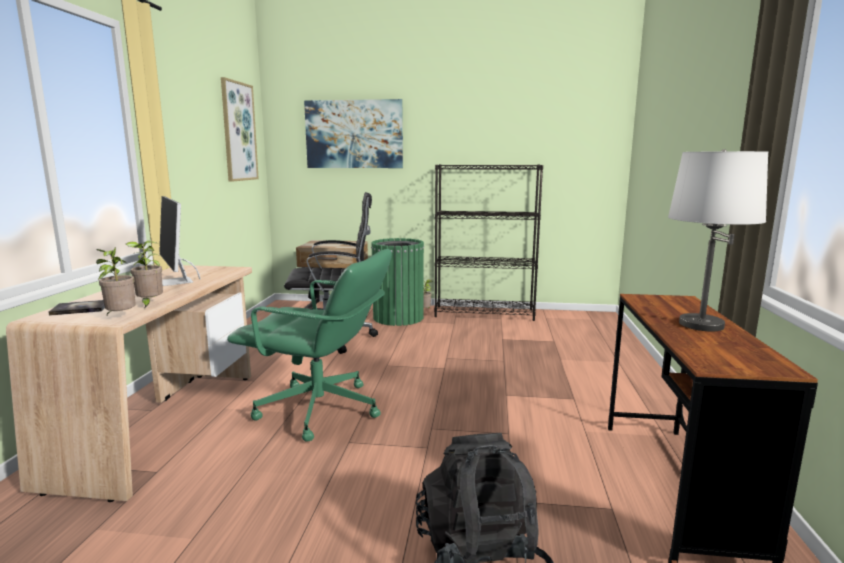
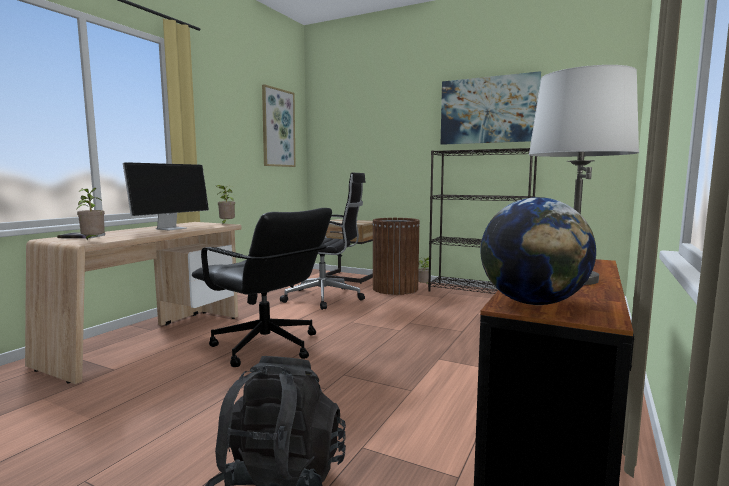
camera: 20 degrees right, 5 degrees down
(149, 304) = (126, 237): potted plant -> potted plant (226, 224)
(176, 282) = (172, 228): monitor -> monitor turned 135 degrees counterclockwise
(320, 410) = (266, 347): green office chair -> black office chair
(354, 134) = (372, 129): picture -> picture (488, 110)
(398, 318) = (395, 289): green trash can -> brown trash can
(718, 358) = (533, 302): none -> globe

